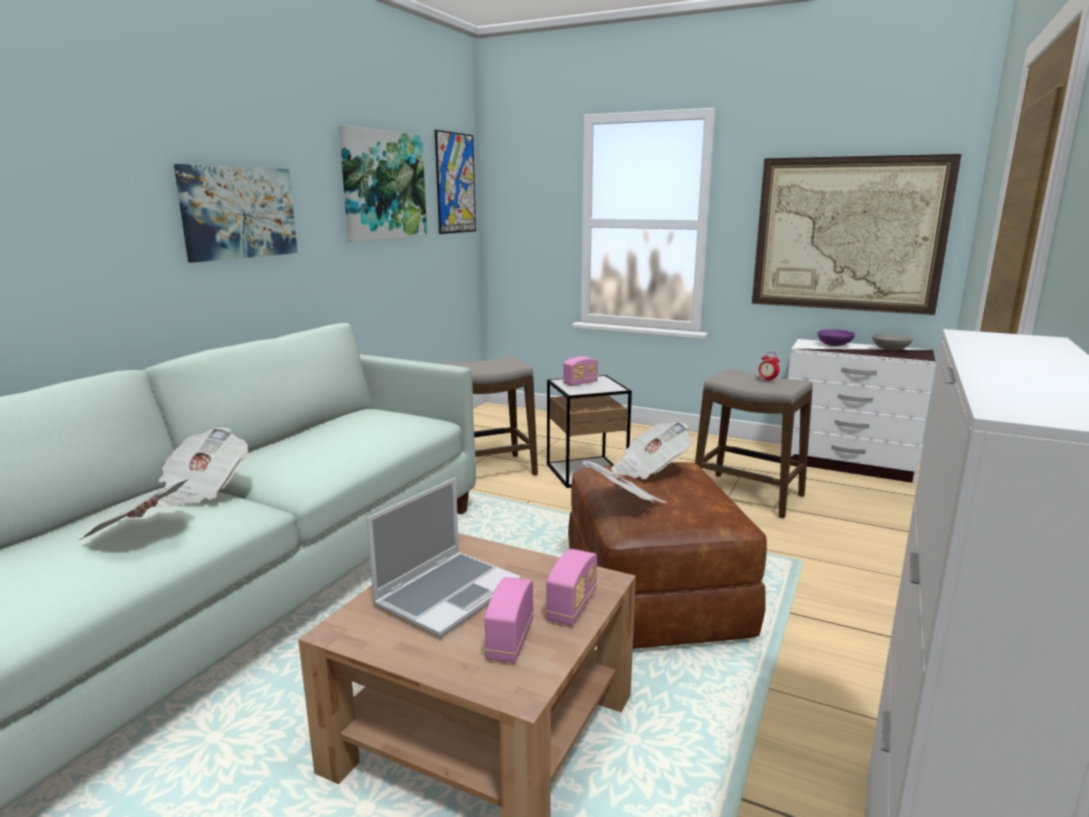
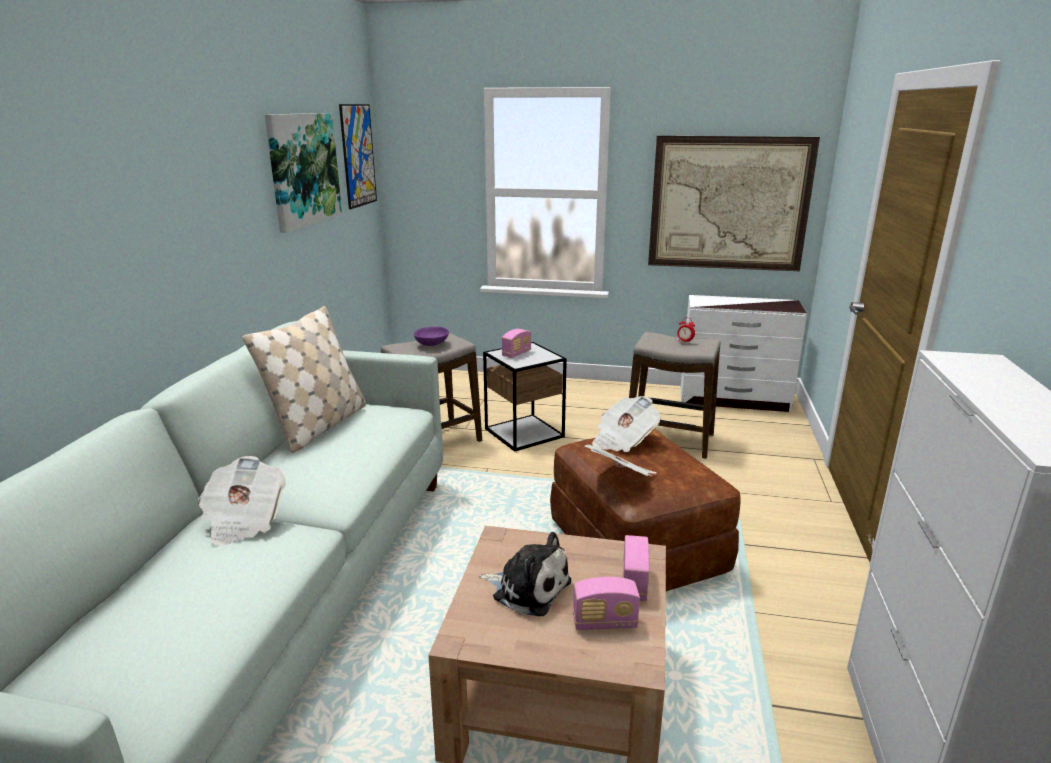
camera: 15 degrees left, 5 degrees up
(139, 534) = (220, 580): newspaper -> none
(238, 212) = (191, 221): picture -> none
(336, 424) = (318, 426): none -> beige pillow
(448, 593) = (528, 588): laptop -> plush toy
(510, 640) = (604, 622): radio -> radio turned 90 degrees counterclockwise
(835, 345) = (722, 300): purple bowl -> purple bowl (432, 344)
(889, 350) = (767, 303): grey bowl -> none

